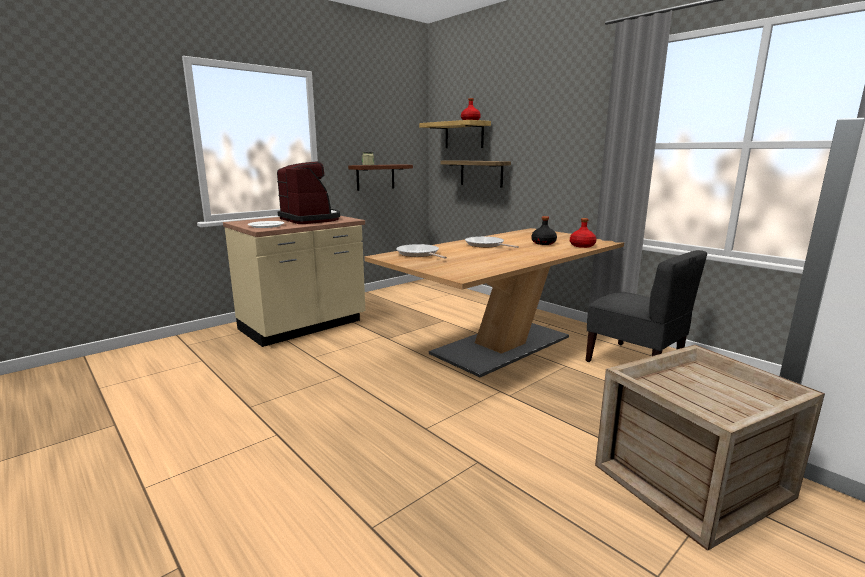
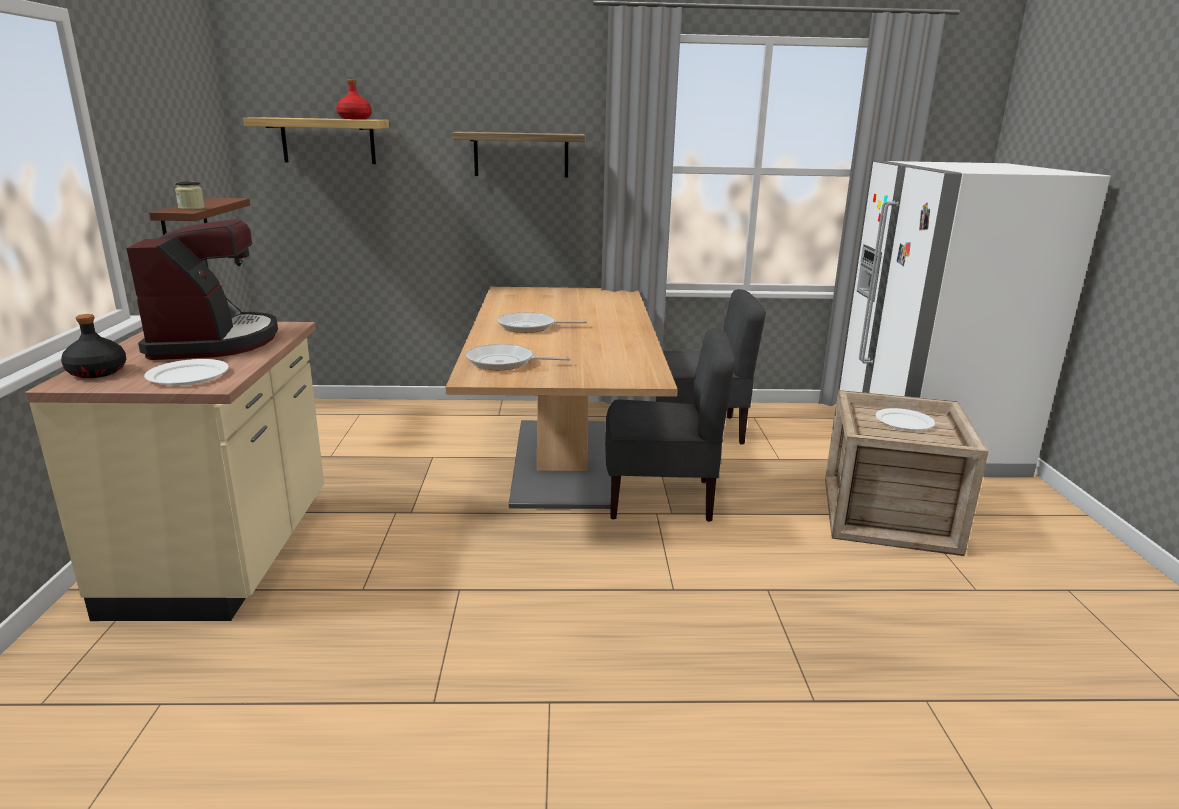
camera: 50 degrees left, 5 degrees up
(311, 219) = (213, 341): coffee machine -> coffee machine turned 75 degrees clockwise
(481, 173) = (377, 206): shelf -> shelf (521, 154)
(520, 385) = (661, 498): none -> grey chair
(543, 243) = (577, 309): black bottle -> black bottle (97, 372)
(582, 246) = (621, 304): red bottle -> none
(719, 388) = (904, 422): none -> white plate

